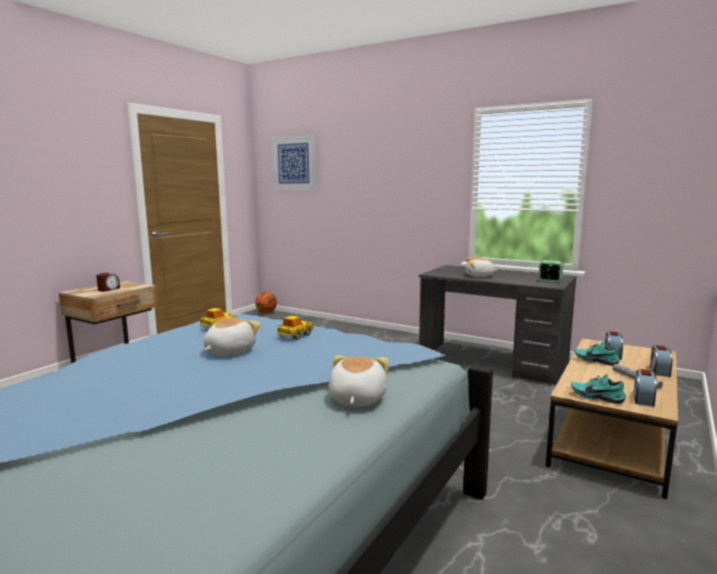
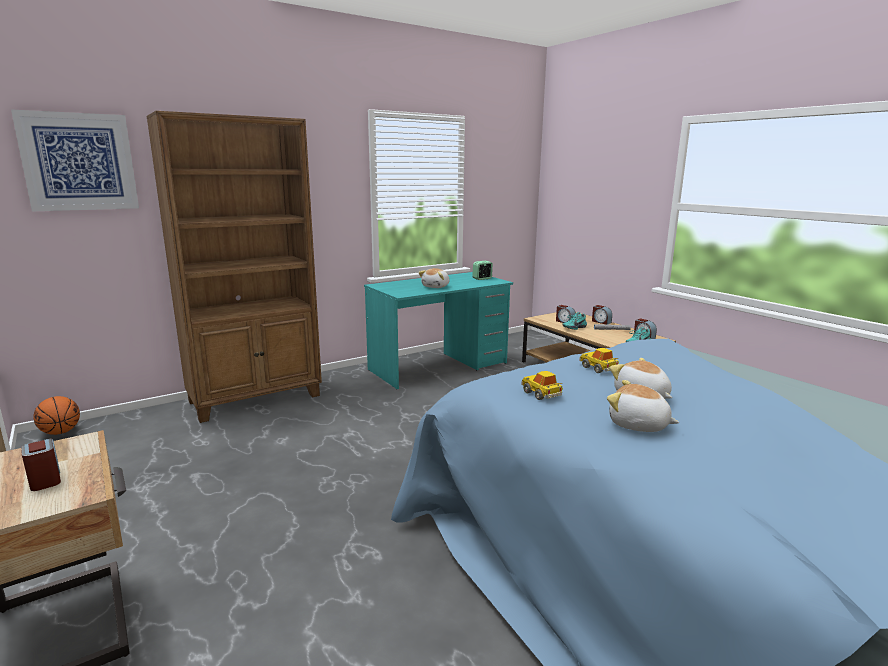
camera: 65 degrees left, 5 degrees up
(348, 331) = (256, 399): none -> brown bookcase
(356, 399) = (755, 375): plush toy -> plush toy (638, 425)
(492, 362) = (439, 367): grey desk -> turquoise desk

